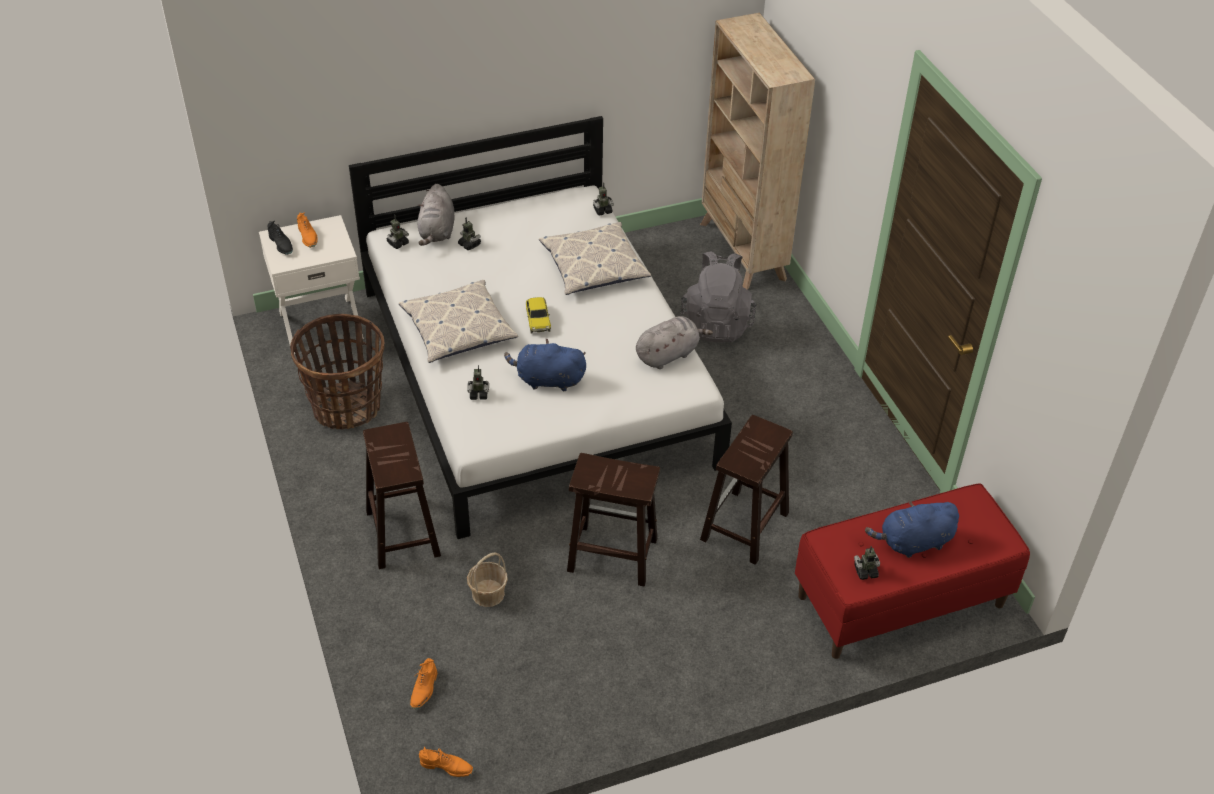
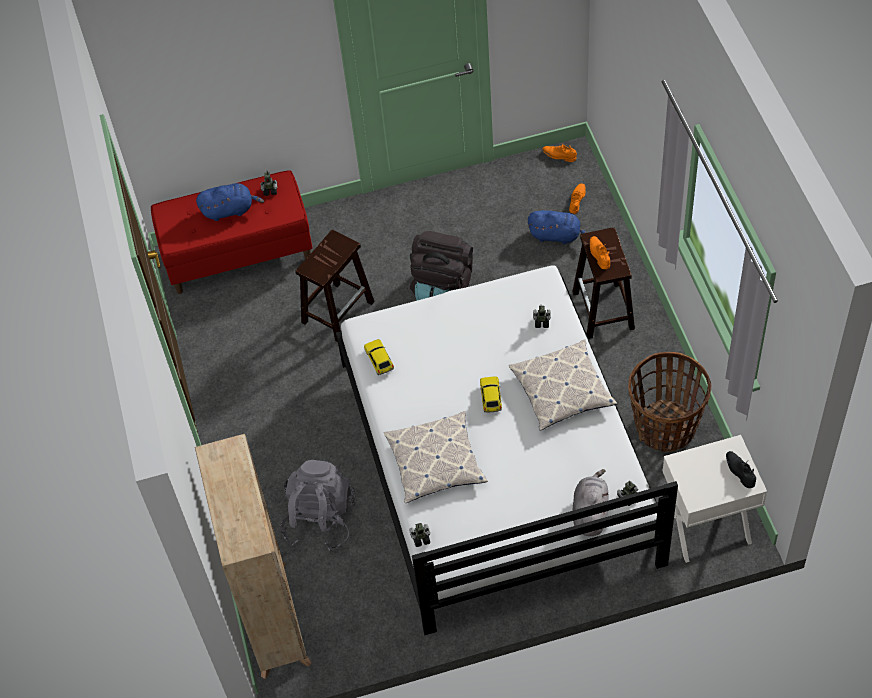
camera: 170 degrees left, 10 degrees up
(308, 237) = (715, 481): orange shoe -> orange shoe (599, 254)
(469, 244) = (556, 494): toy robot -> none
(488, 593) = (536, 263): basket -> none
(547, 380) = (484, 336): blue plush toy -> blue plush toy (557, 235)
(611, 555) = (443, 291): brown stool -> black backpack
(668, 354) = (379, 360): grey plush toy -> toy car

